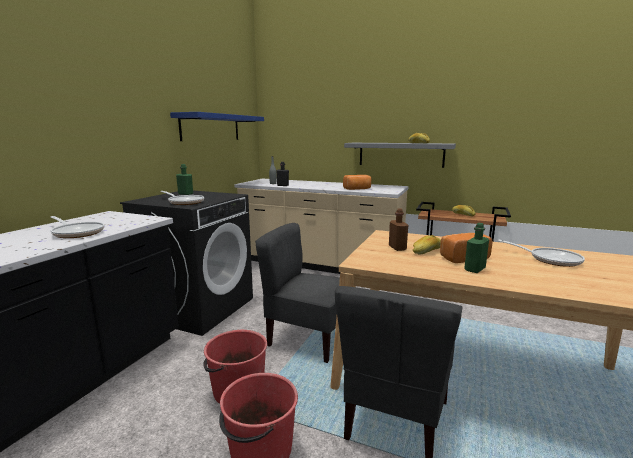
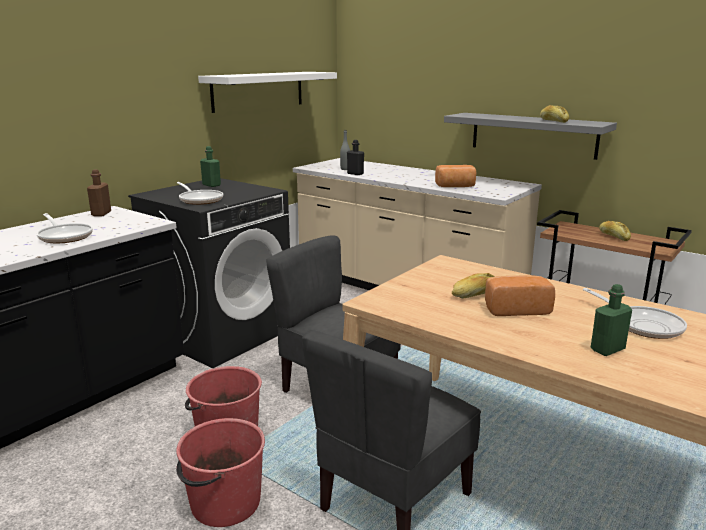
camera: 15 degrees right, 5 degrees up
(211, 127) = (258, 91): blue shelf -> white shelf
(397, 248) = (441, 286): brown bottle -> brown bottle (101, 214)
(474, 269) = (513, 327): green bottle -> green bottle (607, 349)

